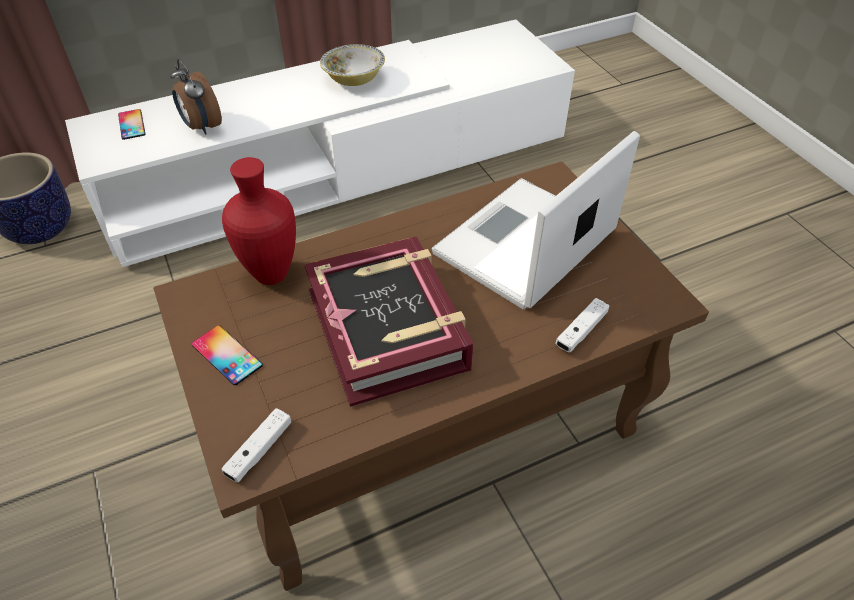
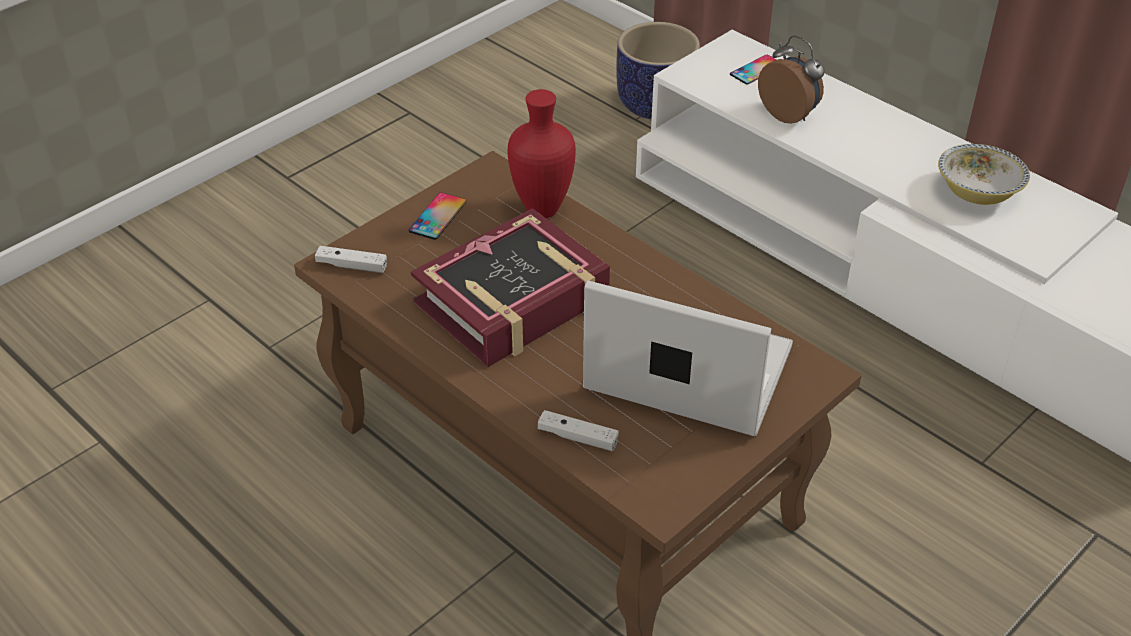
camera: 70 degrees right, 5 degrees down
(201, 127) = (789, 114): alarm clock -> alarm clock turned 105 degrees clockwise

